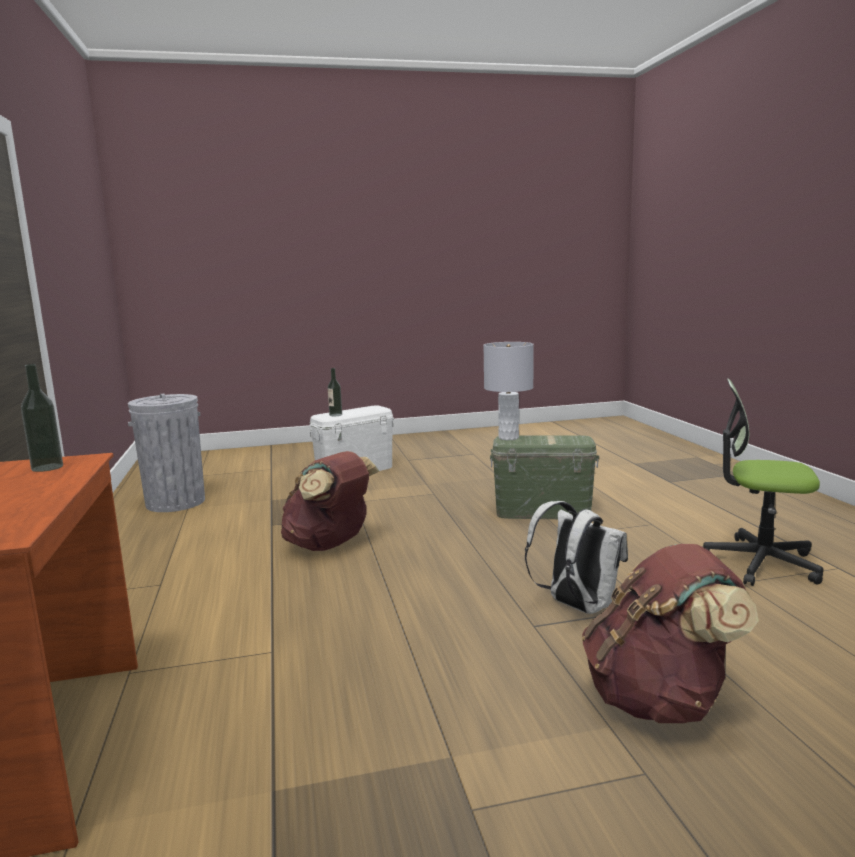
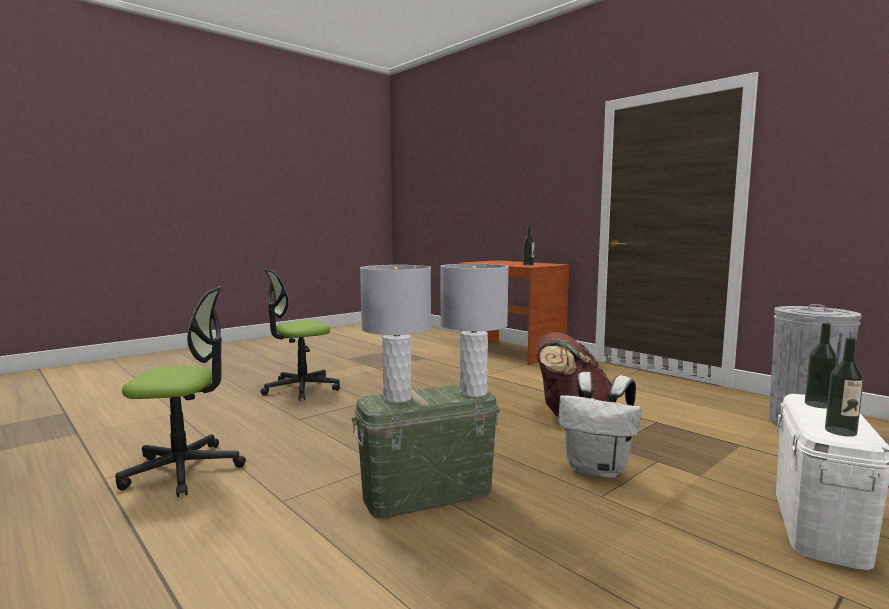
camera: 150 degrees right, 5 degrees down
(372, 408) = (840, 431): none -> bottle
(565, 440) = (397, 398): none -> grey table lamp
(576, 606) = (349, 412): white backpack -> white backpack (598, 470)
(659, 699) = (301, 389): brown backpack -> office chair

